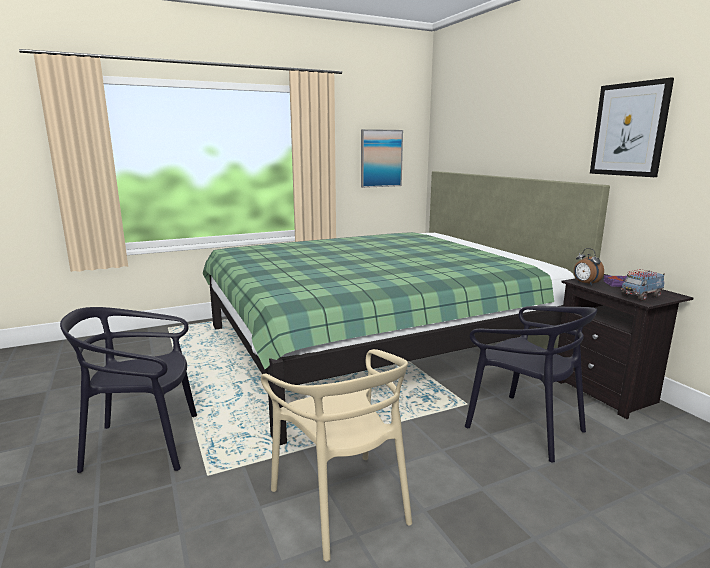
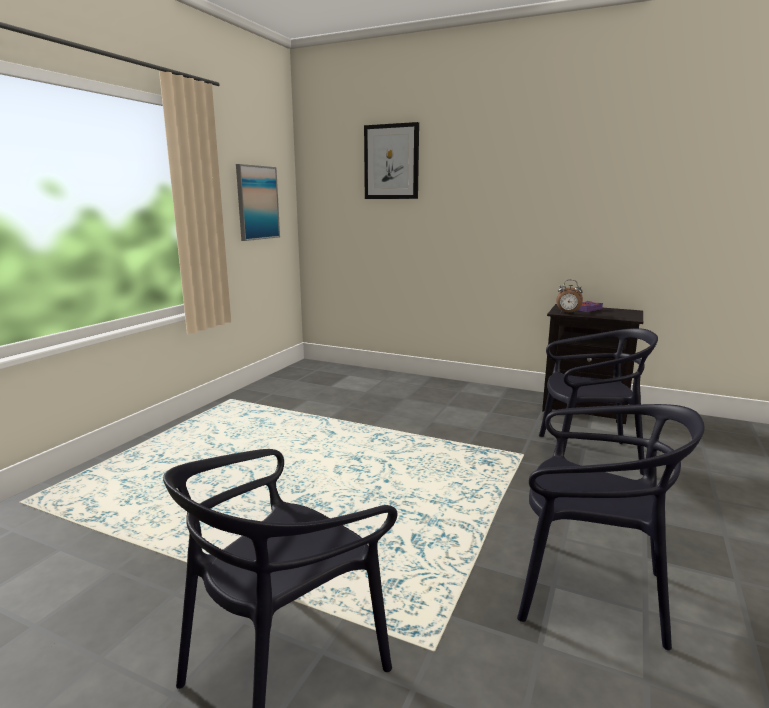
camera: 40 degrees left, 0 degrees up
(342, 502) = (589, 591): beige chair -> black chair
(378, 343) = (356, 427): green bed -> none
(629, 129) = (569, 170): picture -> picture (391, 162)
(640, 296) = (620, 315): toy truck -> none

